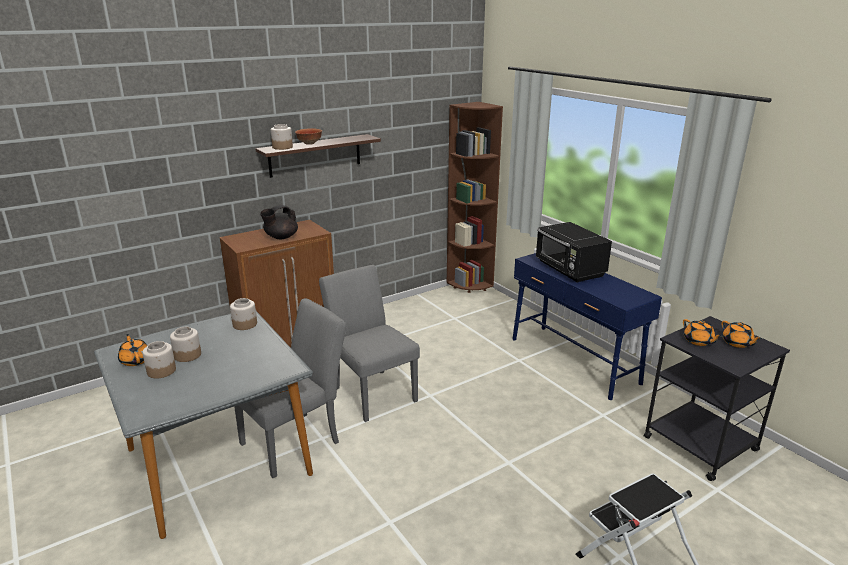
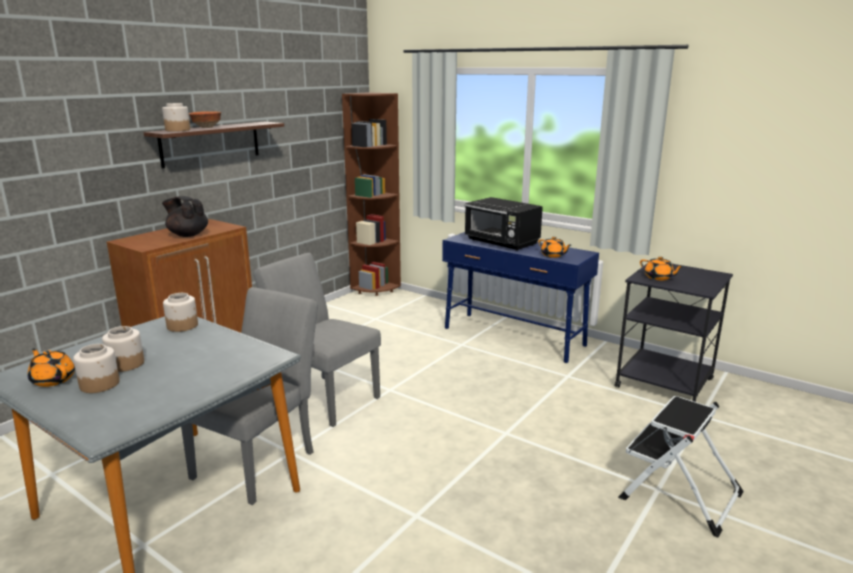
camera: 20 degrees left, 5 degrees down
(281, 237) = (188, 235): black teapot -> black teapot turned 90 degrees clockwise
(737, 343) = (690, 275): orange teapot -> orange teapot (553, 255)

